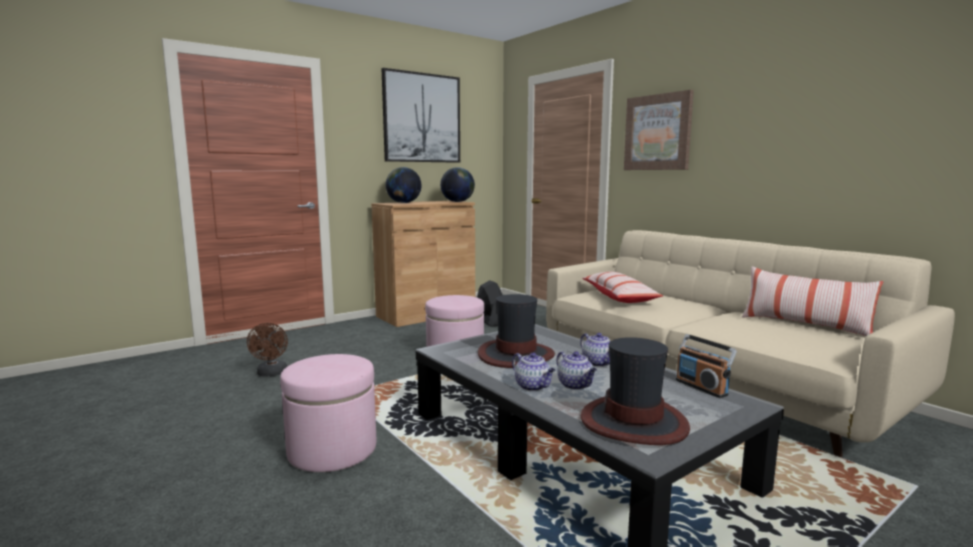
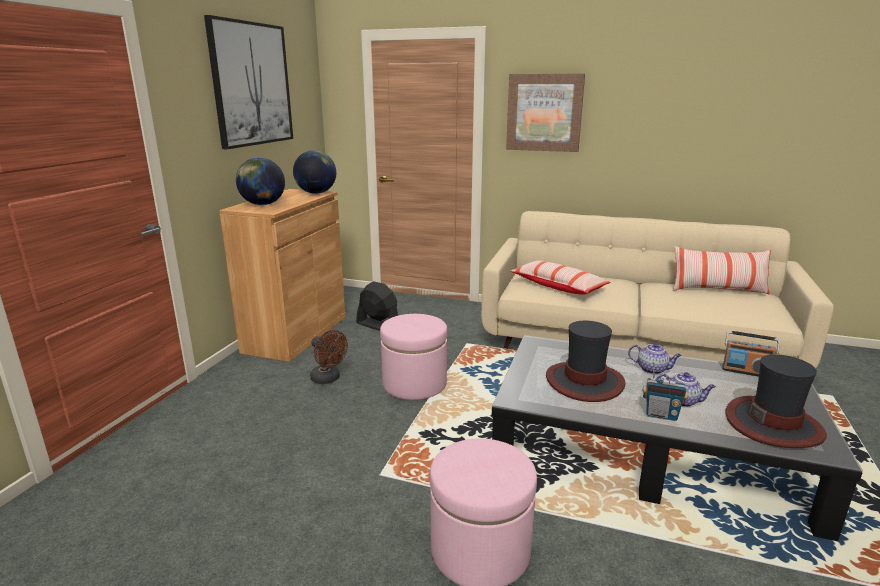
camera: 35 degrees left, 10 degrees up
(271, 374) = (244, 483): brown fan -> brown fan (328, 379)
(533, 386) = (661, 415): teapot -> radio

